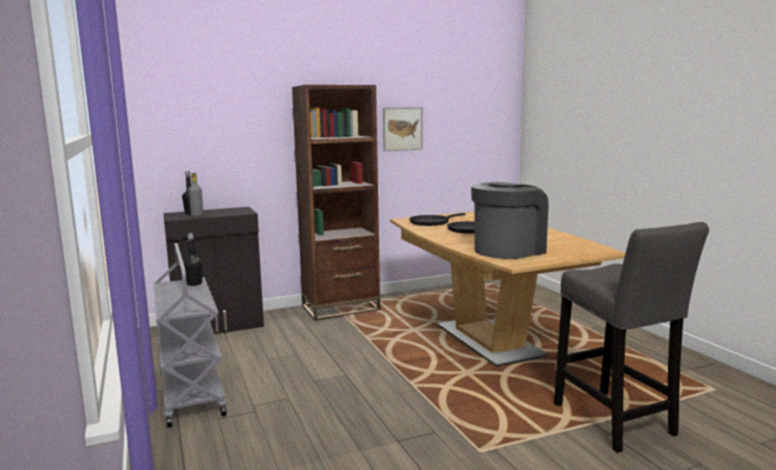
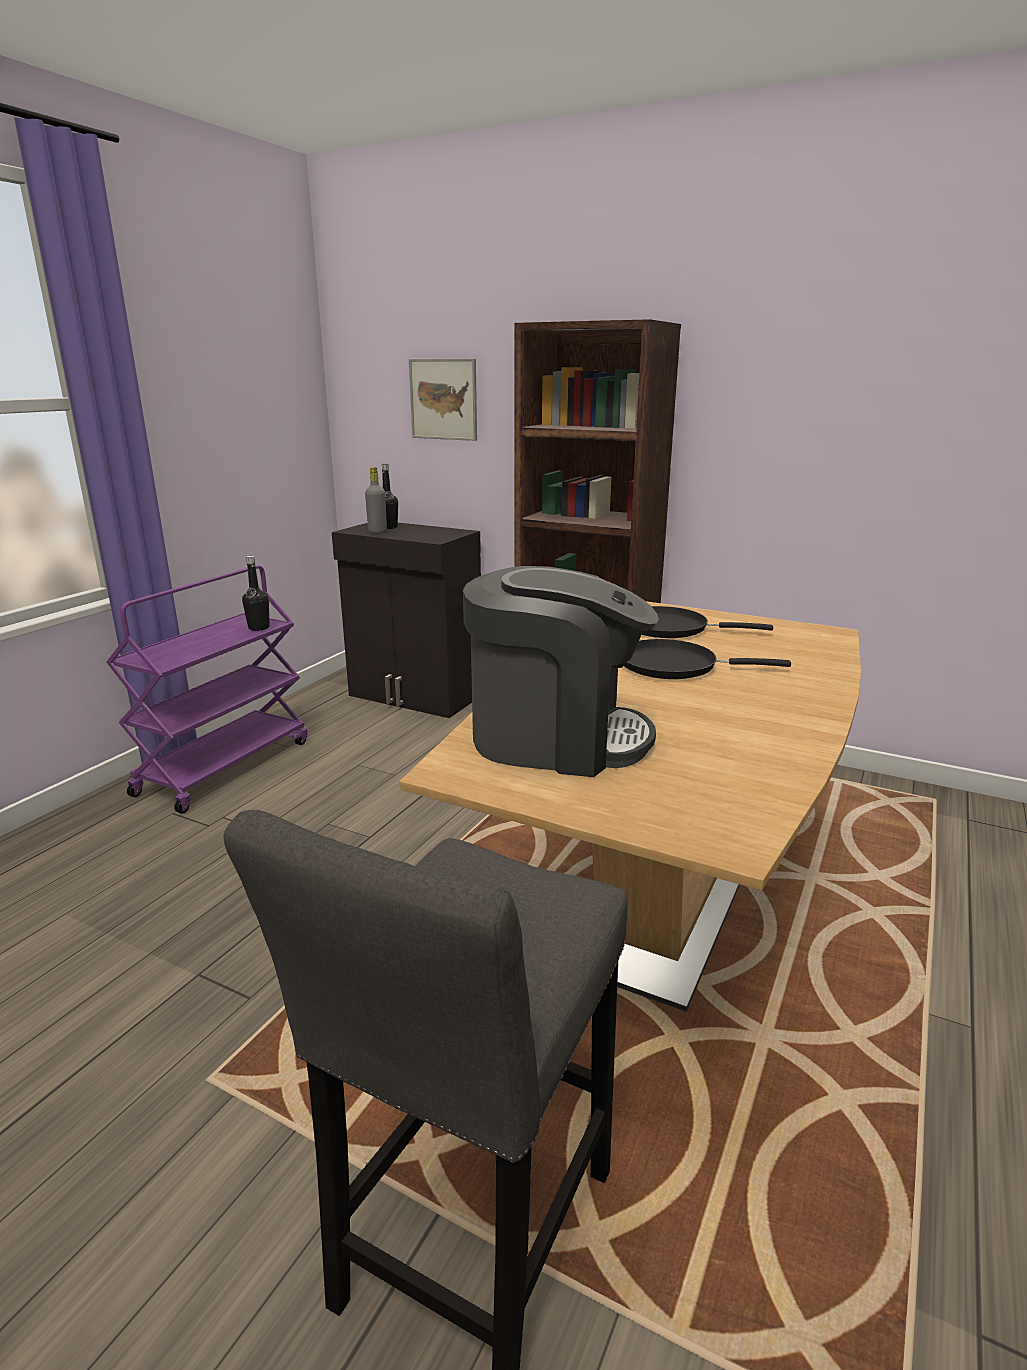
camera: 50 degrees right, 10 degrees up
(190, 392) = (225, 766): grey cart -> purple cart
(402, 129) = (774, 417): picture -> picture (443, 399)

